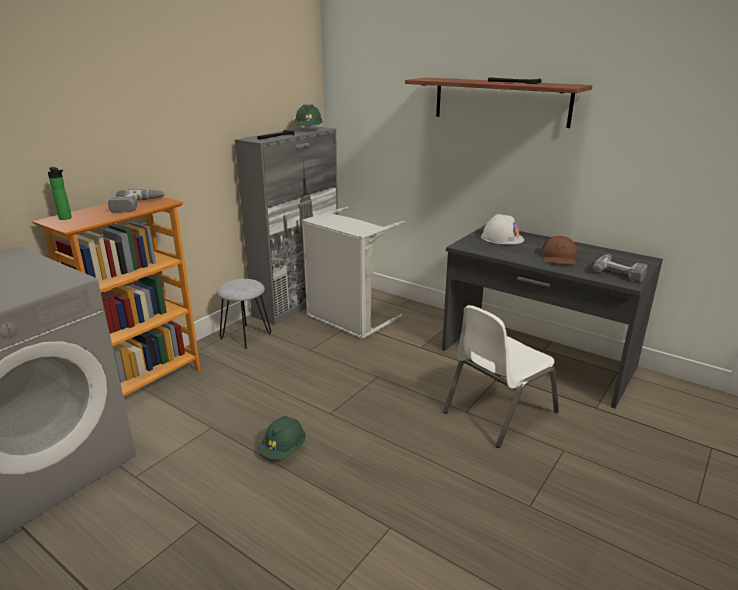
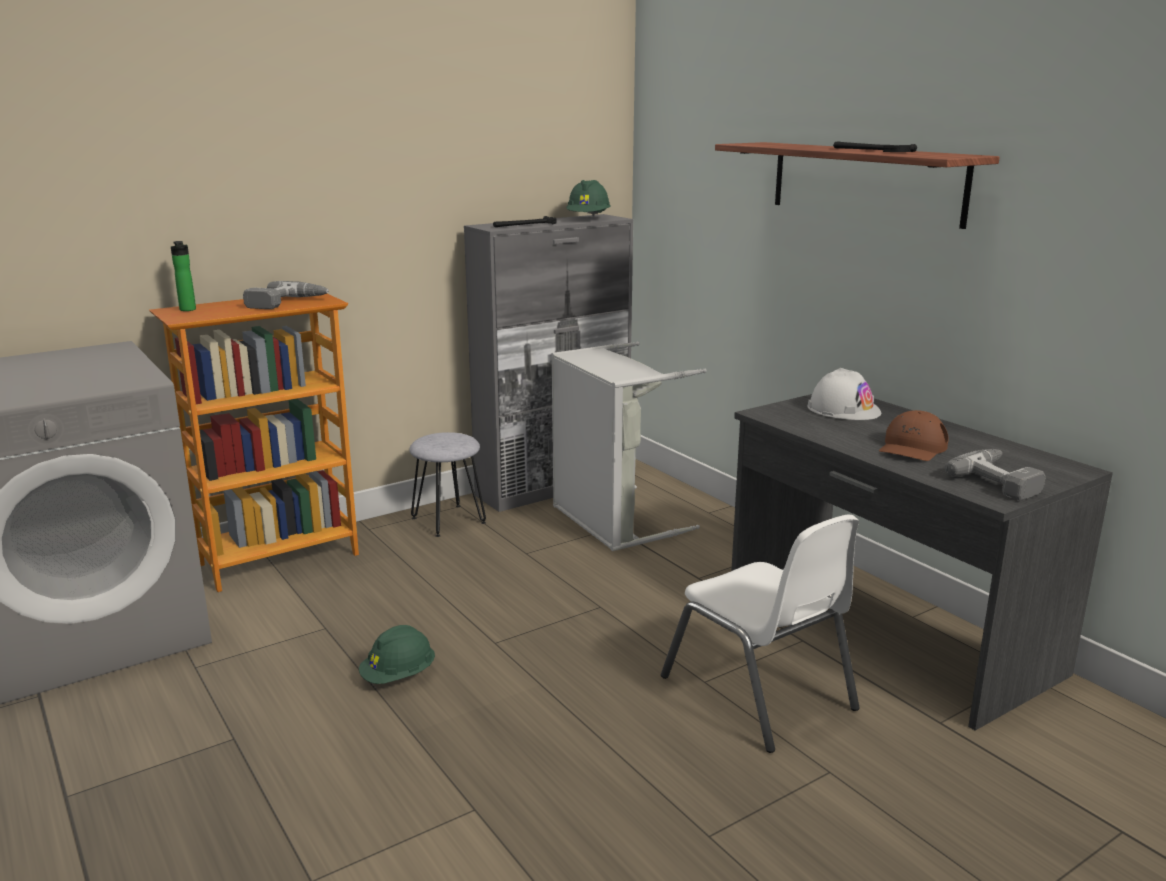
camera: 20 degrees right, 5 degrees down
(498, 412) = (759, 693): white chair -> white chair turned 105 degrees counterclockwise

